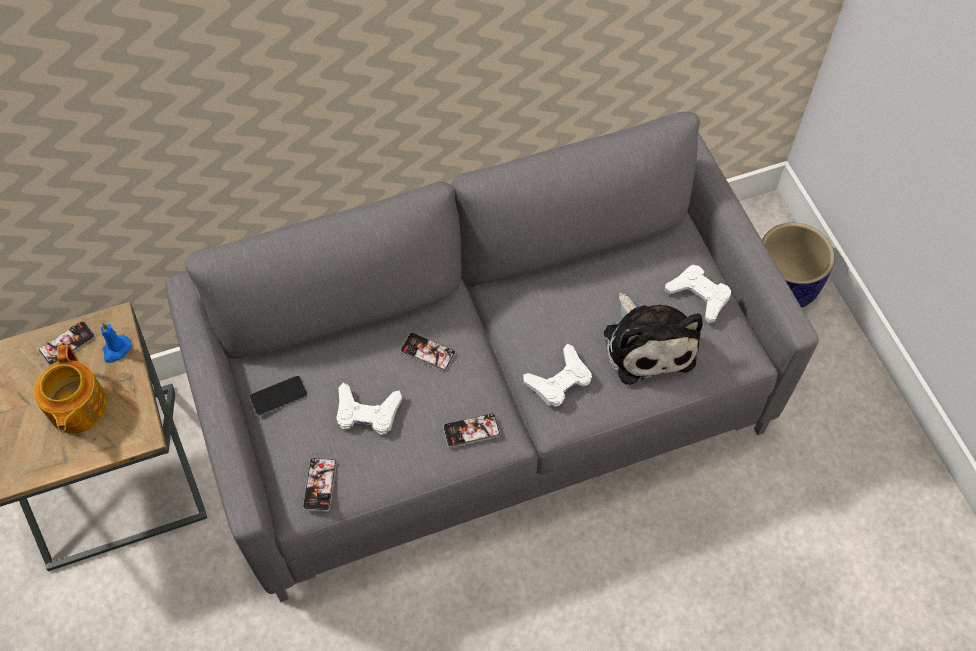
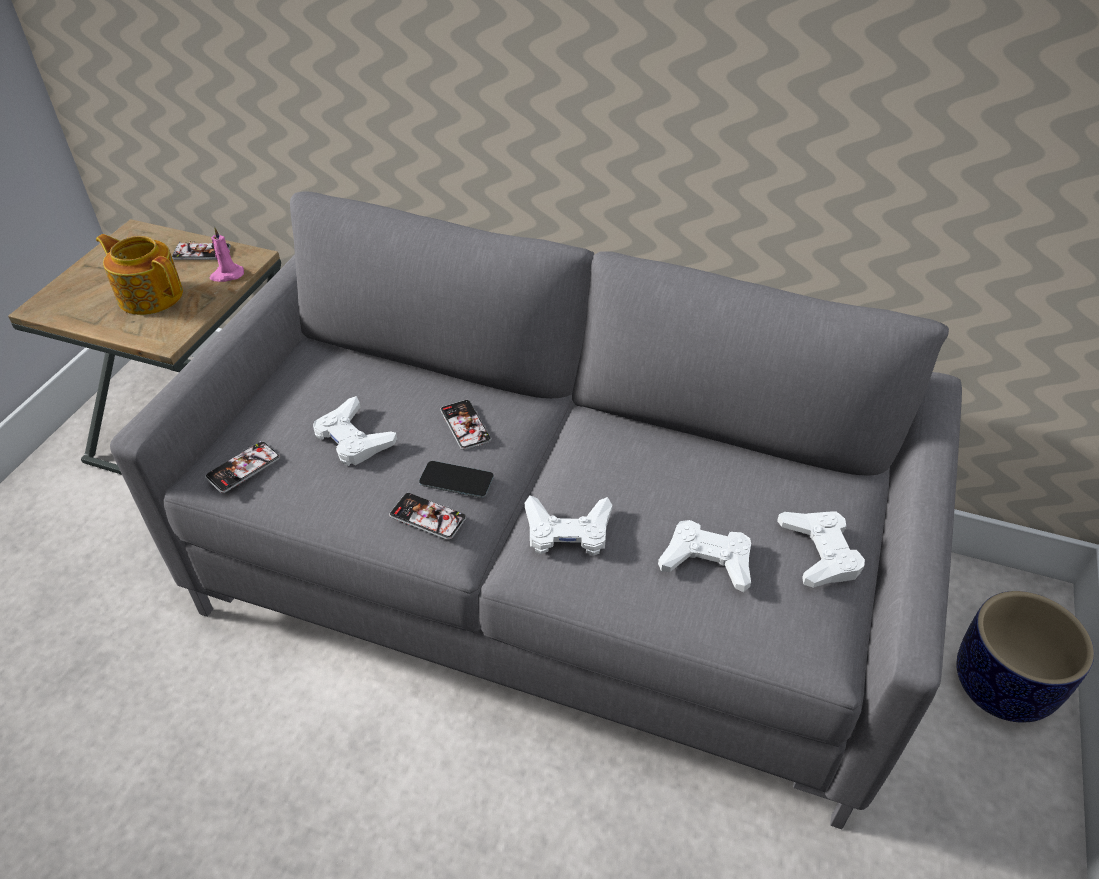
camera: 40 degrees right, 15 degrees down
(77, 408) = (150, 295): teapot -> teapot turned 90 degrees clockwise
(116, 350) = (227, 275): blue candle -> pink candle
(278, 396) = (299, 379): phone -> phone (456, 480)
(647, 343) = (707, 561): plush toy -> white game controller

